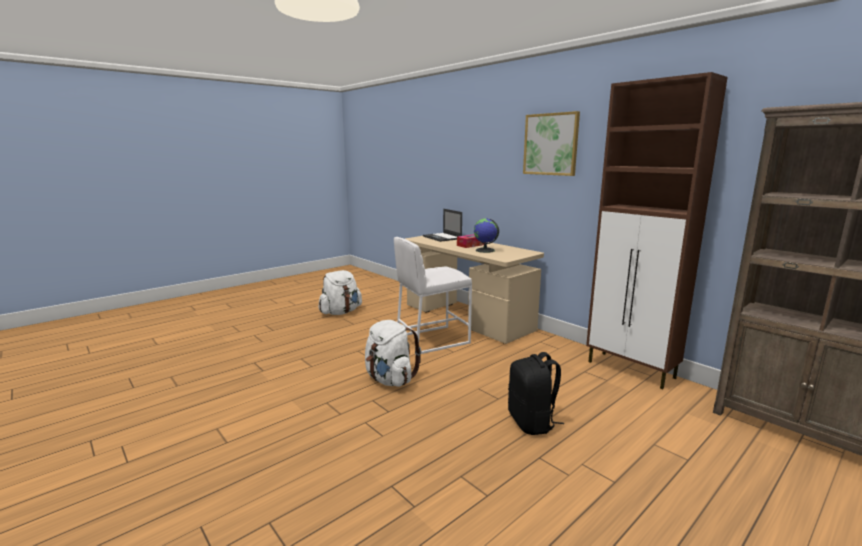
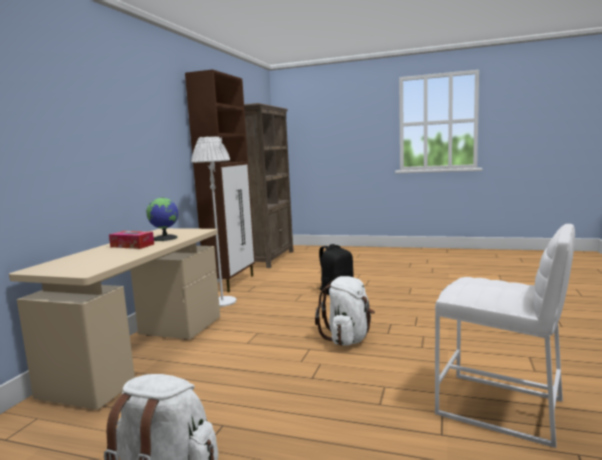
camera: 120 degrees left, 5 degrees down
(431, 339) = (235, 350): white stool -> white stool (500, 408)
(442, 237) = (70, 263): laptop -> none
(551, 144) = (141, 112): picture -> none
(554, 353) = (222, 302): none -> white floor lamp

